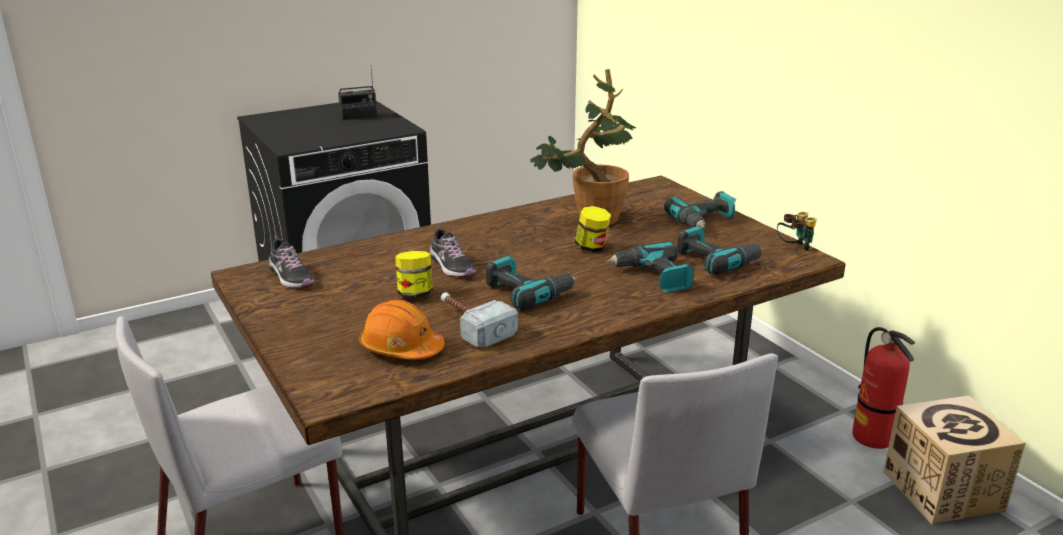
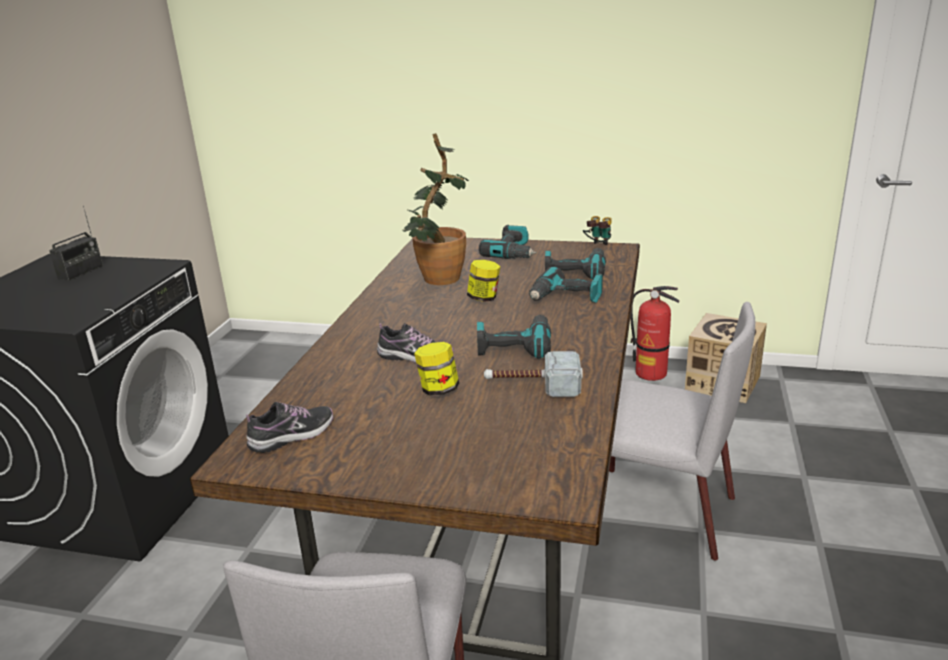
camera: 45 degrees left, 0 degrees up
(291, 276) = (292, 436): shoe -> shoe turned 45 degrees counterclockwise
(401, 348) = (524, 429): orange hard hat -> none

